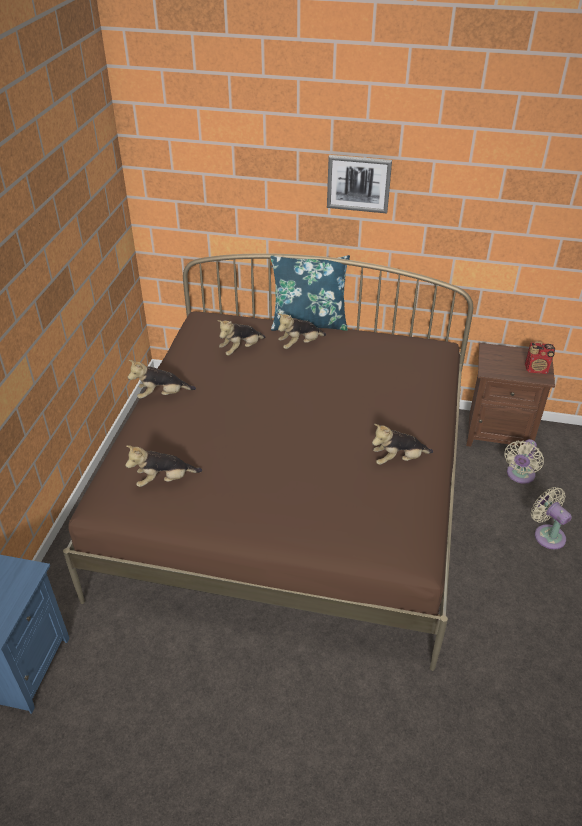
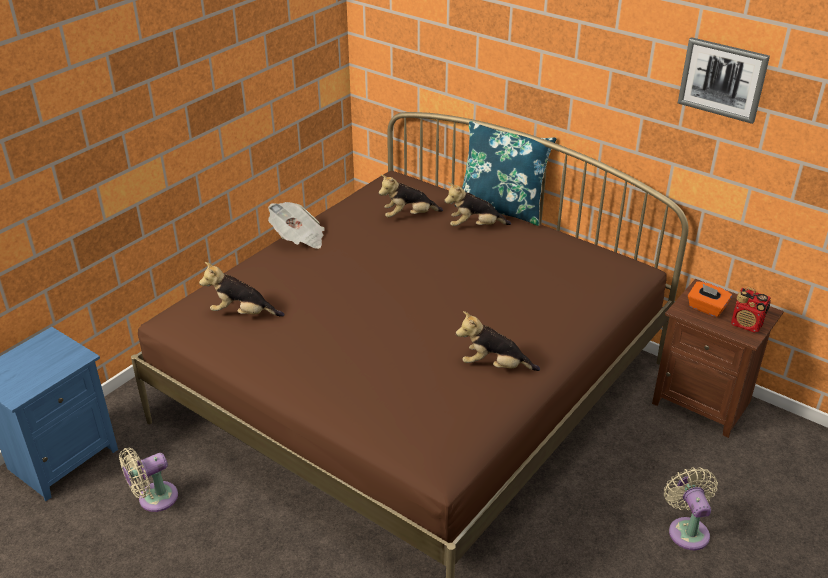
camera: 25 degrees right, 5 degrees down
(162, 395) = (298, 238): plush toy -> newspaper
(358, 183) = (570, 54): picture -> picture (722, 79)
(502, 364) = (706, 308): none -> orange tissue box
(519, 475) = (697, 455): beige fan -> beige fan (154, 499)

